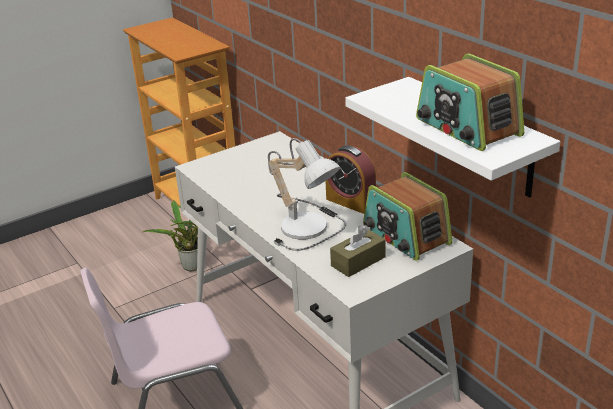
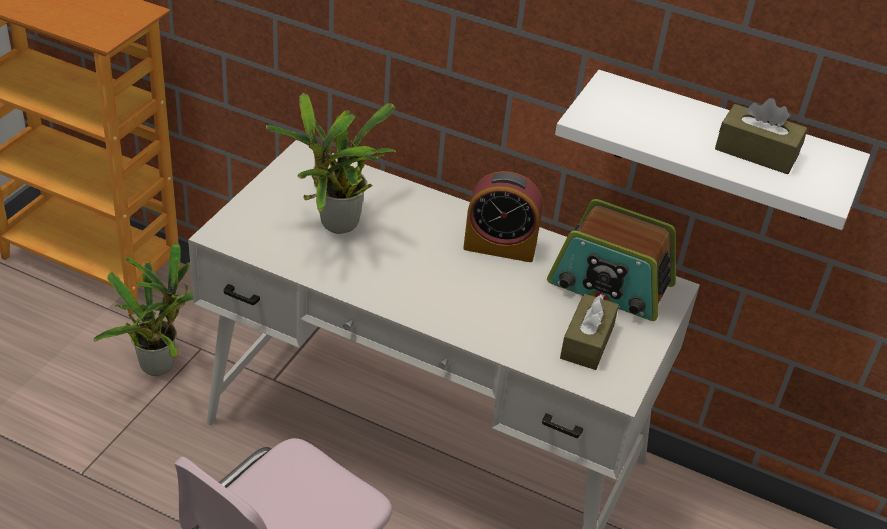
camera: 35 degrees left, 10 degrees up
(260, 175) = (335, 227): none -> potted plant
(309, 226) = (480, 300): table lamp -> none
(467, 127) = (756, 152): radio -> brown tissue box

